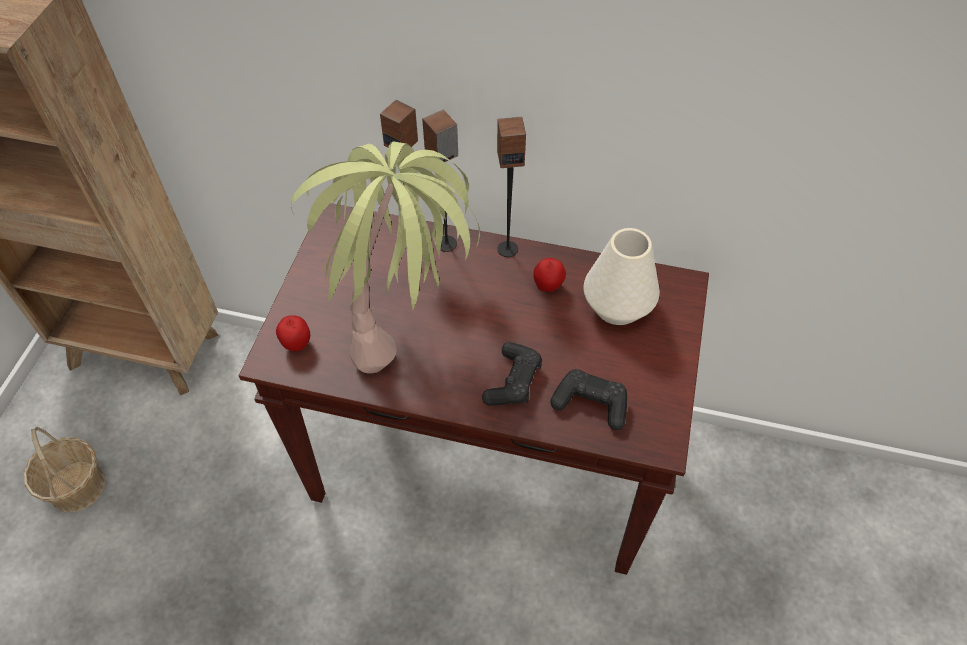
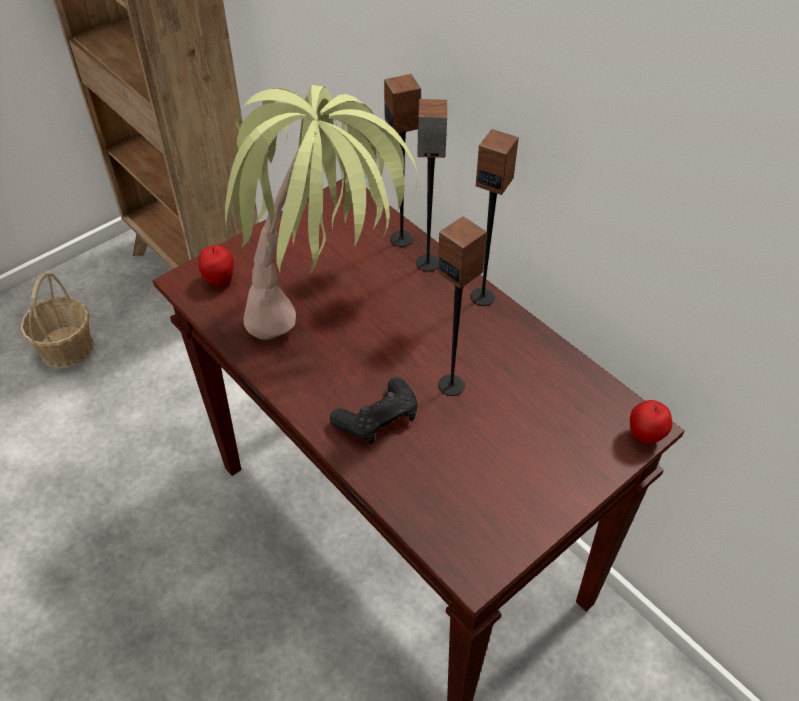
camera: 35 degrees right, 5 degrees down
(542, 327) = (452, 385): none -> speaker
(548, 287) = (492, 352): apple -> apple (645, 437)
(590, 404) = (435, 484): black game controller -> none
(617, 306) = (548, 408): white vase -> none

